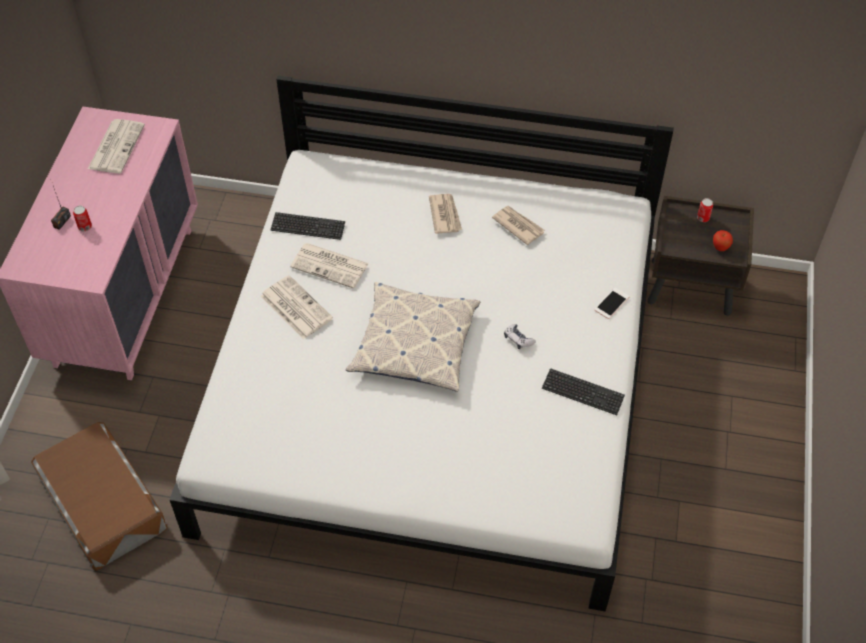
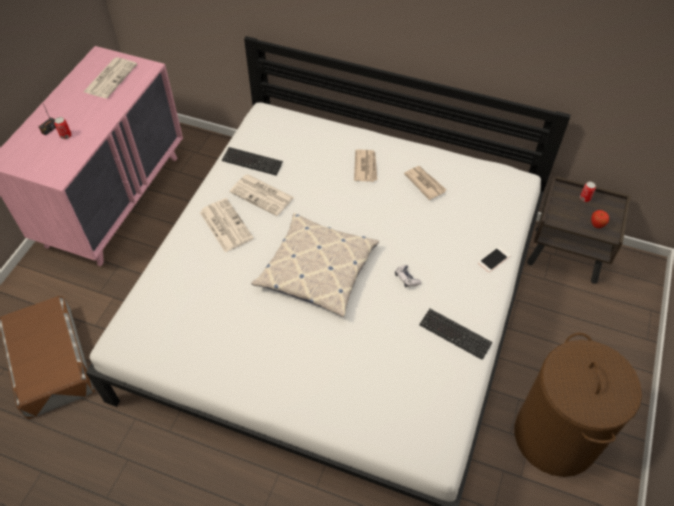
camera: 10 degrees right, 0 degrees up
(708, 492) = (556, 436): none -> brown laundry basket

